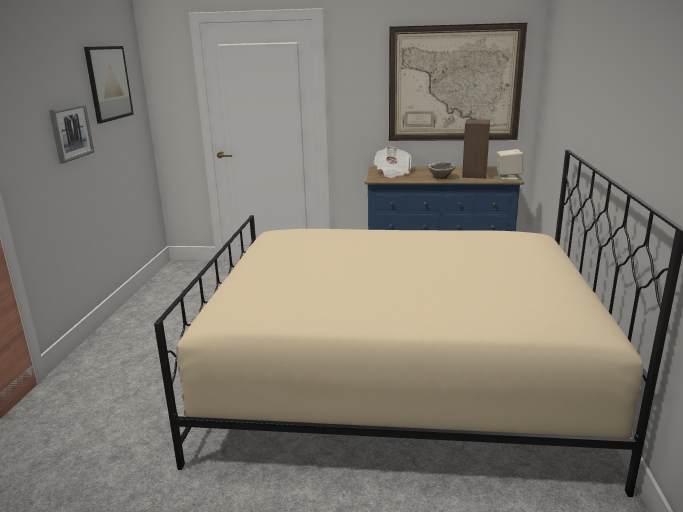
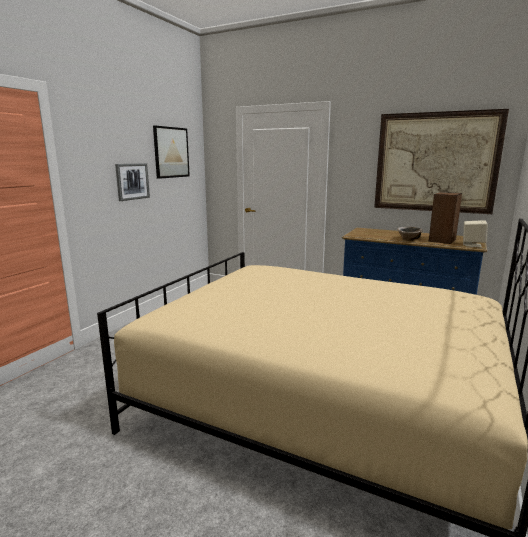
camera: 20 degrees right, 5 degrees down
(392, 173) = (370, 233): newspaper -> none

